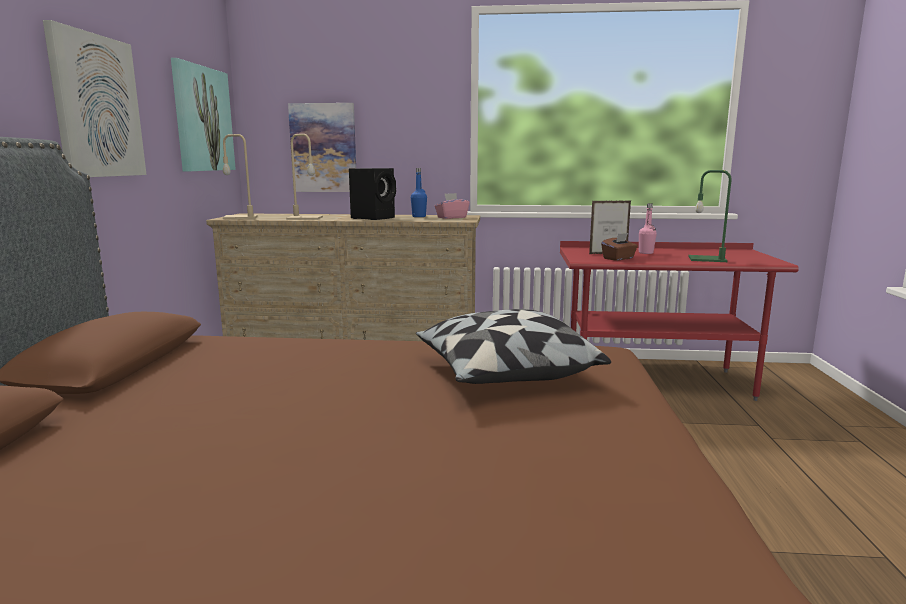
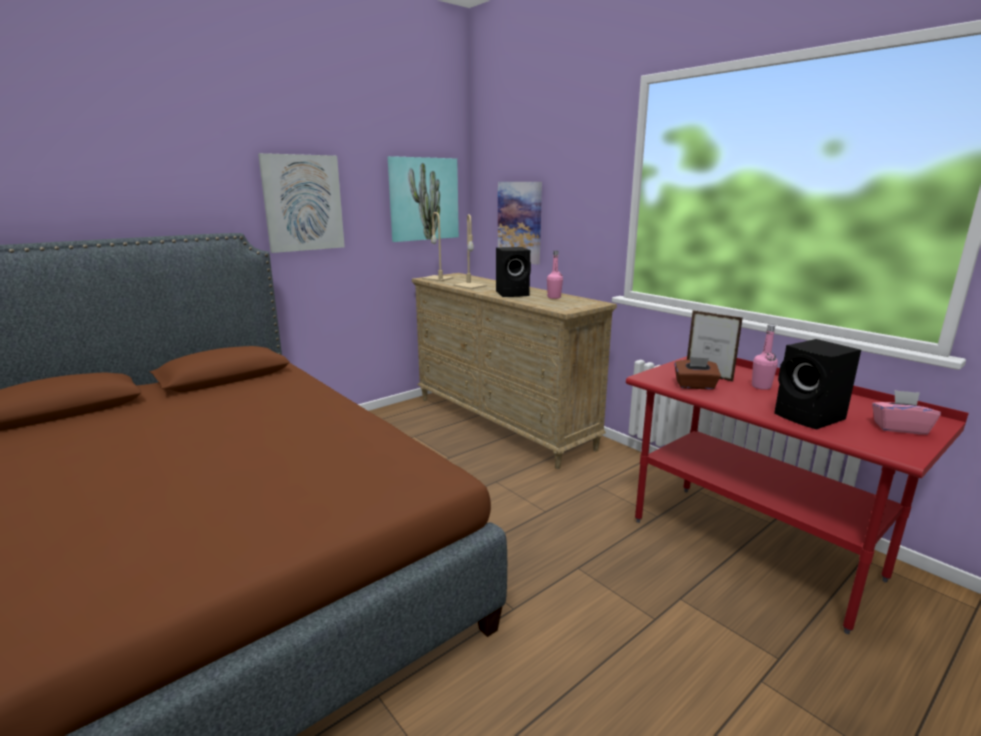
camera: 45 degrees right, 5 degrees up
(419, 216) = (554, 297): blue bottle -> pink bottle
(451, 217) = (573, 303): pink tissue box -> pink tissue box (899, 428)
(504, 374) = (330, 464): pillow -> none
(708, 259) = (811, 418): green table lamp -> black speaker

